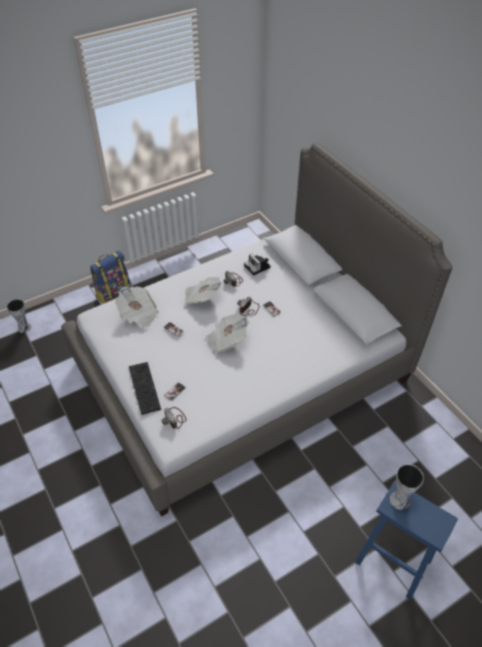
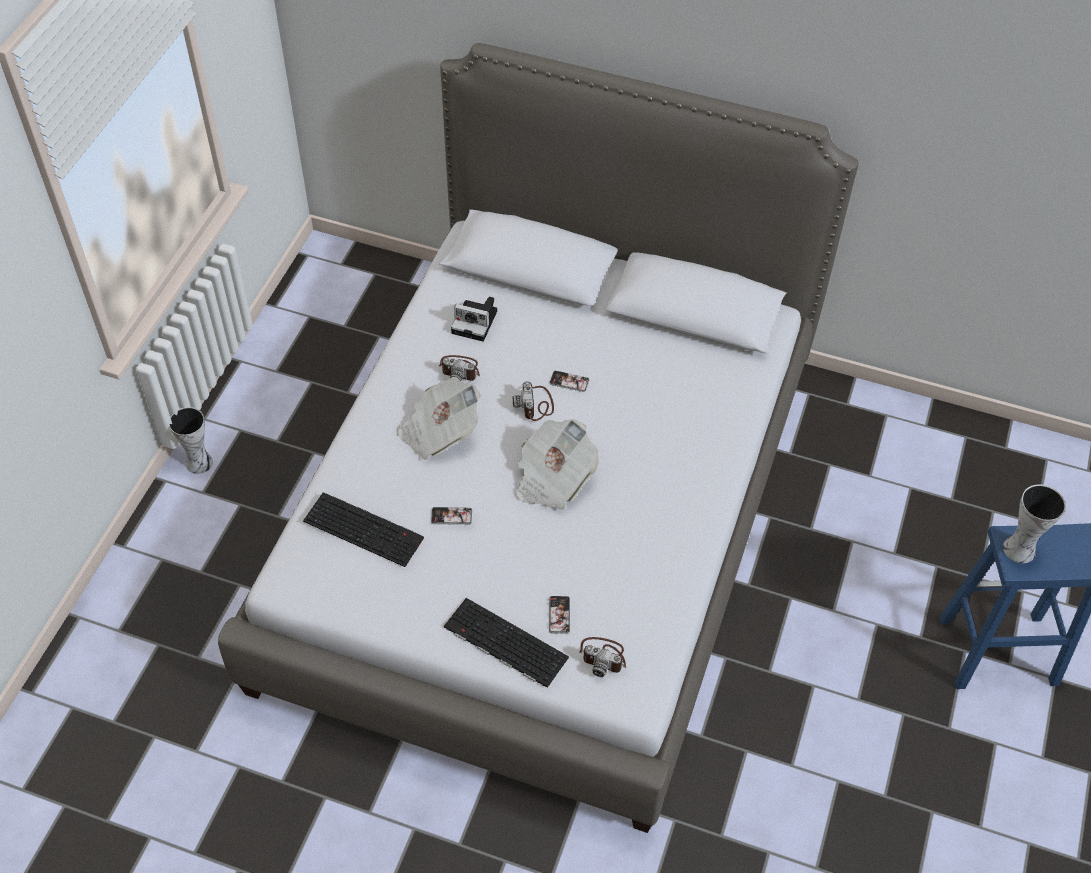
camera: 40 degrees left, 5 degrees up
(25, 327) = (72, 703): vase -> vase (199, 461)
(114, 293) = (183, 529): backpack -> none
(138, 315) = (365, 529): newspaper -> keyboard

